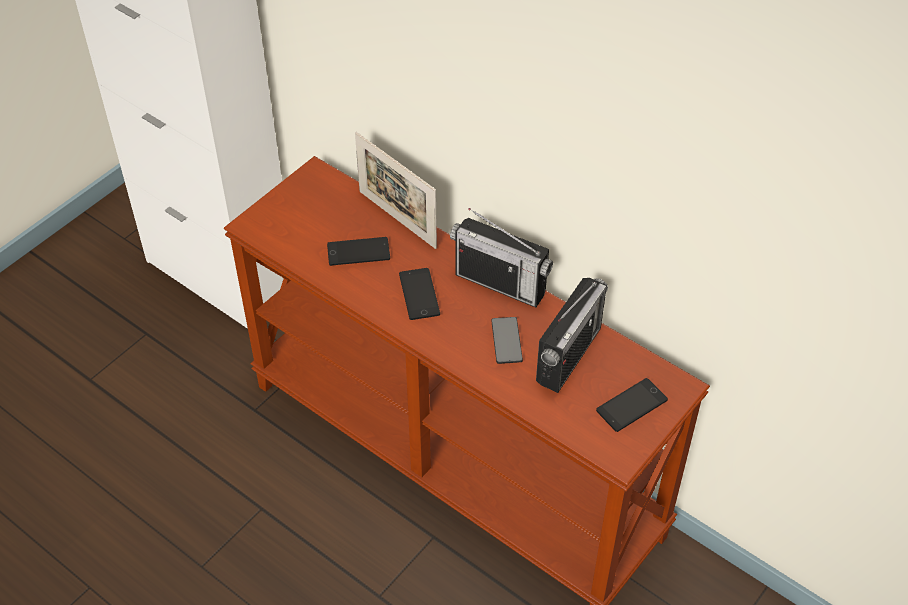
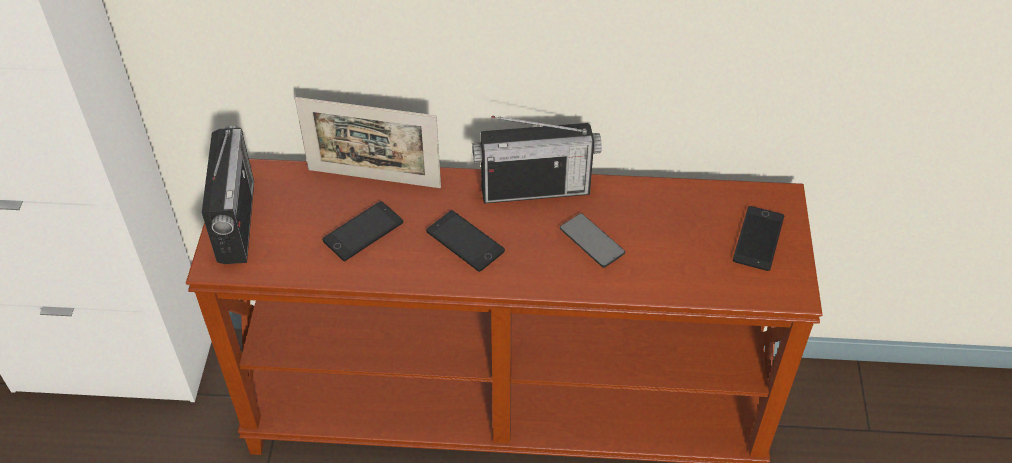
camera: 35 degrees left, 0 degrees up
(568, 355) = (660, 223): radio -> radio (236, 221)

